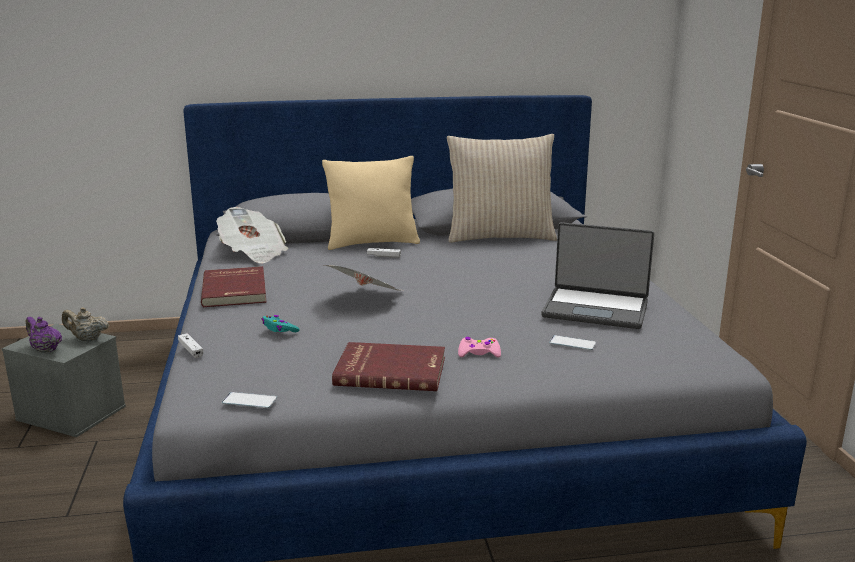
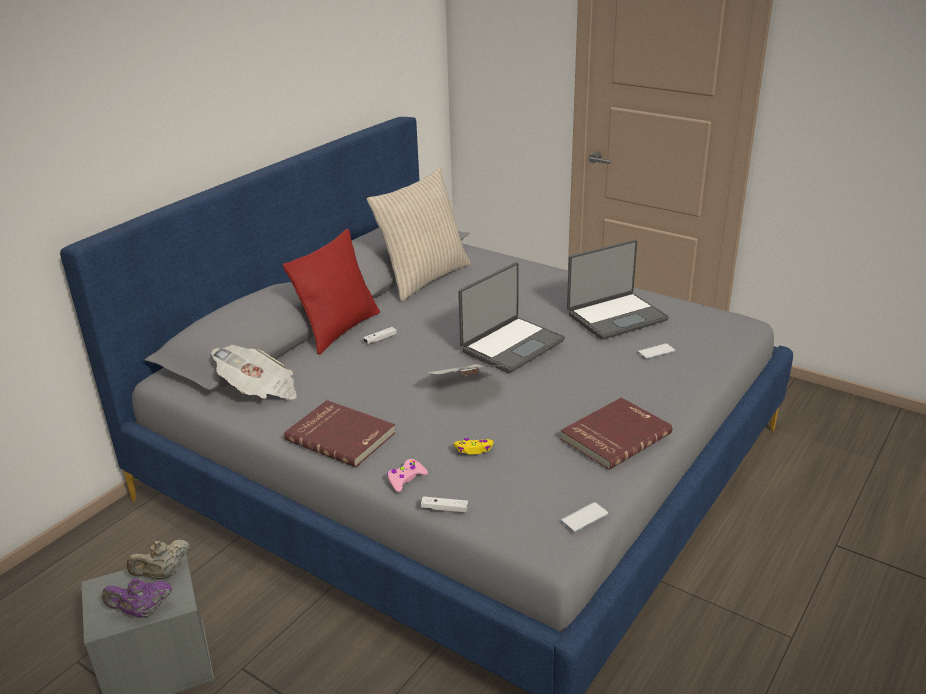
camera: 45 degrees left, 10 degrees up
(279, 329) = (474, 449): turquoise game controller -> yellow game controller
(372, 243) = (339, 330): beige pillow -> red pillow
(457, 291) = (511, 345): none -> laptop
(479, 353) = (625, 390): pink game controller -> pink game controller (406, 479)

